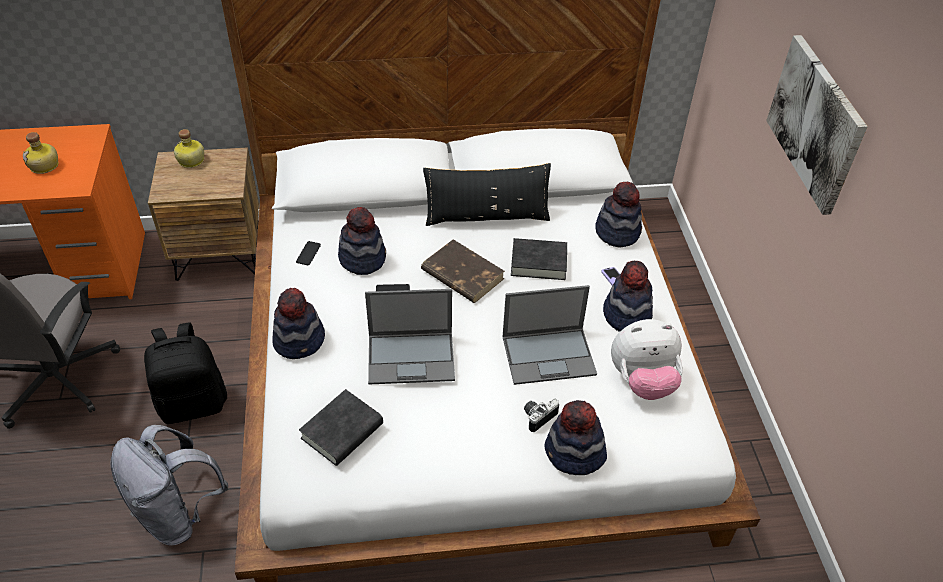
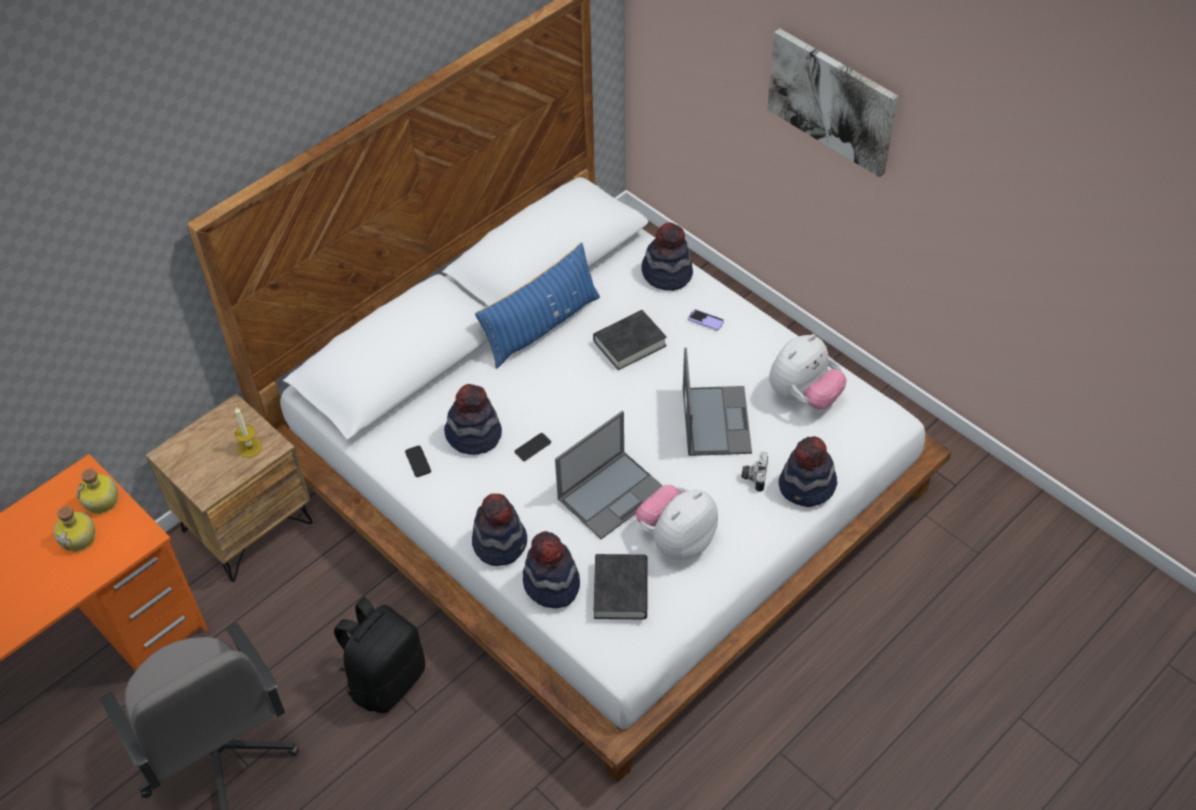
camera: 35 degrees left, 5 degrees up
(178, 514) = (480, 775): grey backpack -> none
(191, 161) = (195, 442): bottle -> bottle (102, 501)
(217, 182) = (250, 447): none -> candle
(426, 424) = (676, 540): none -> plush toy
(462, 274) = (576, 395): brown book -> none
(486, 217) = (541, 326): black pillow -> blue pillow
(549, 355) = (715, 420): laptop -> laptop turned 45 degrees counterclockwise
(626, 315) = (742, 347): hat -> hat (551, 584)

